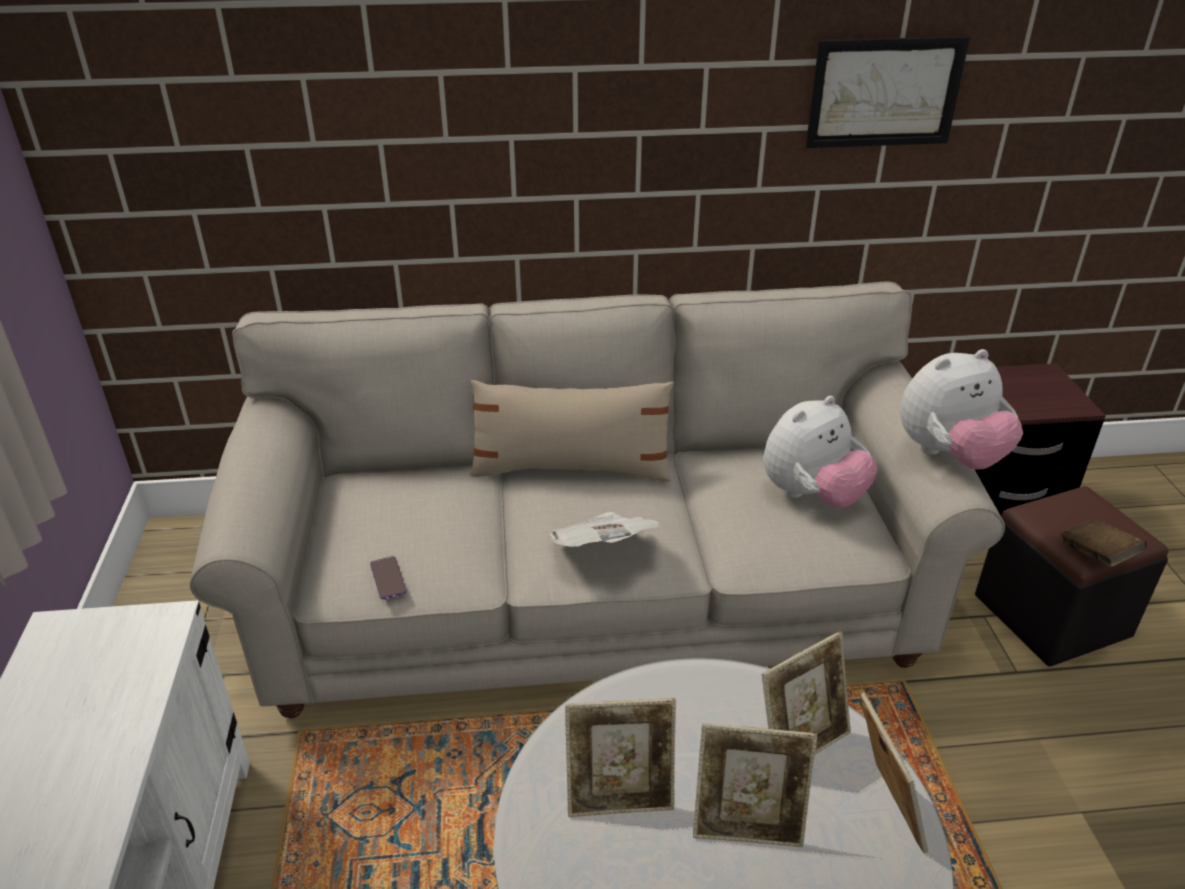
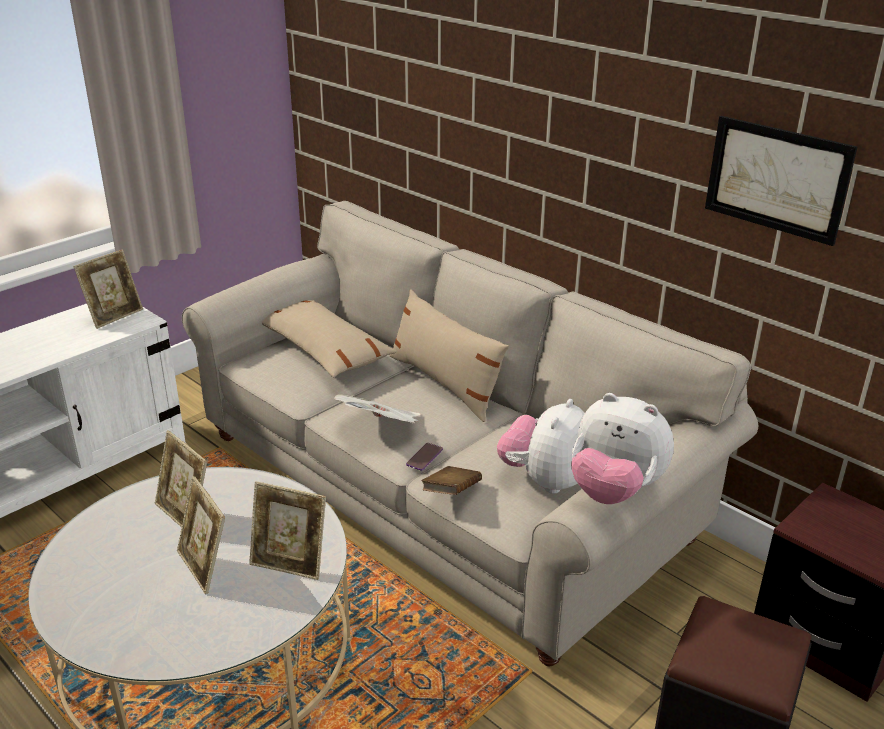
camera: 50 degrees right, 5 degrees down
(388, 578) = (270, 373): phone -> phone (424, 457)
(397, 514) = (323, 350): none -> beige pillow
(812, 496) = (544, 480): plush toy -> plush toy turned 105 degrees clockwise
(882, 808) = (265, 616): picture frame -> picture frame (114, 316)
(1097, 555) = (704, 663): brown book -> brown book (451, 493)

